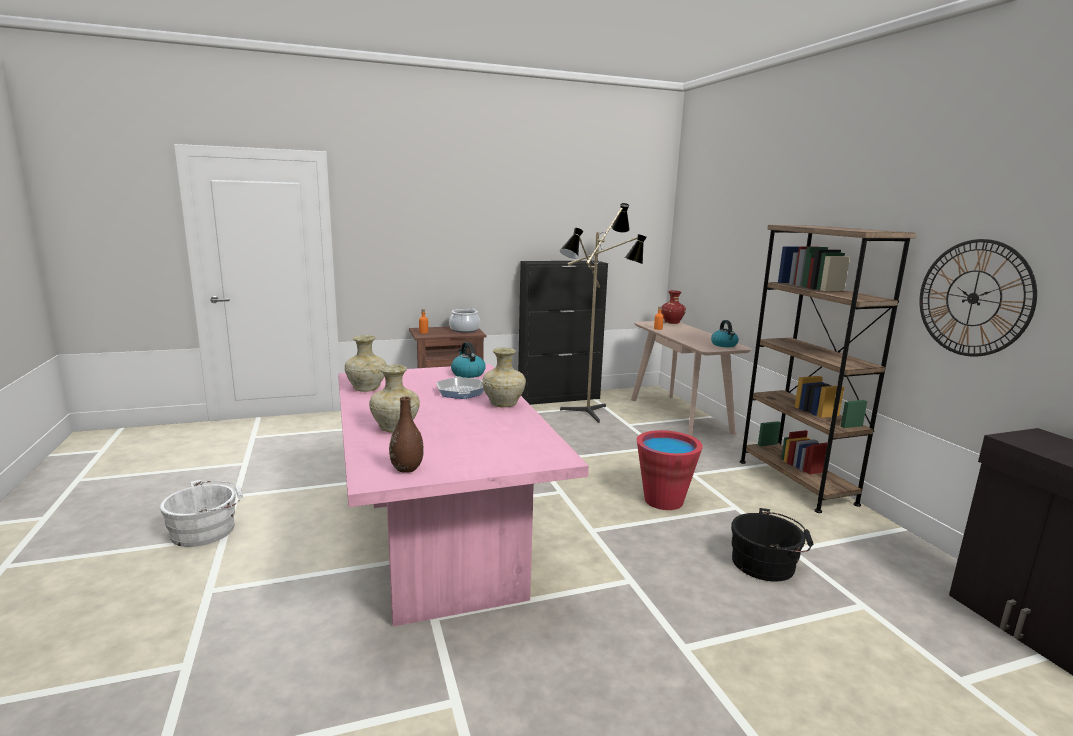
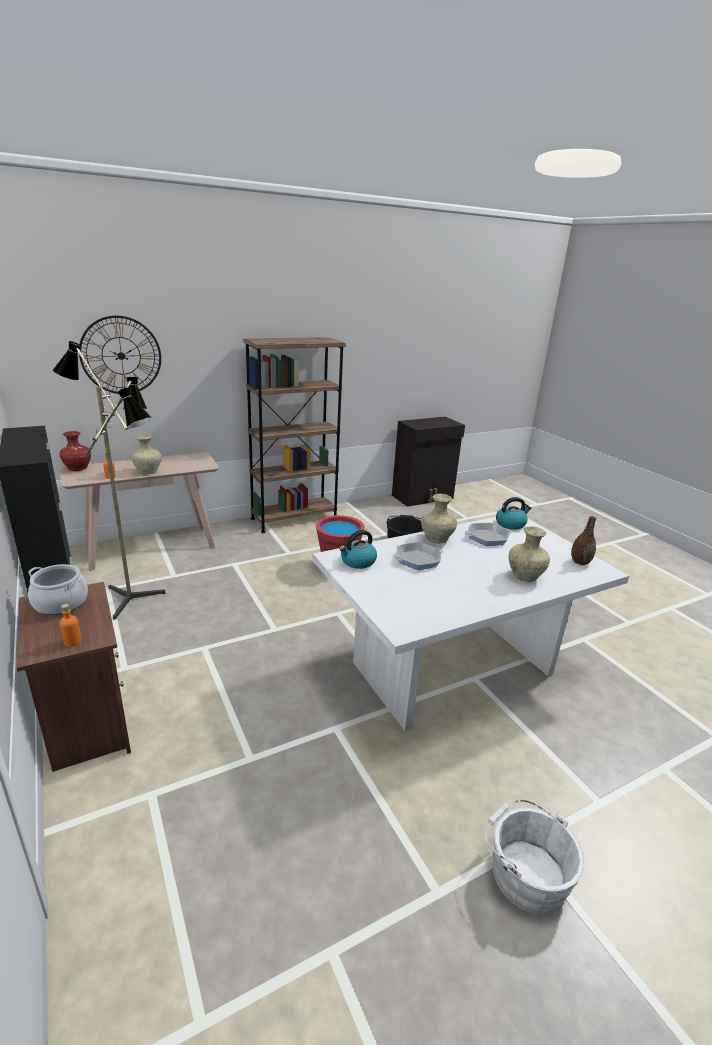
camera: 100 degrees left, 10 degrees up
(366, 389) = (443, 611): beige vase -> beige vase (148, 472)
(440, 546) = (453, 669): pink dining table -> white dining table
(501, 428) = (487, 537): none -> frying pan
(724, 345) = (191, 458): kettle -> kettle (510, 524)
(973, 298) = (362, 369): wall clock -> wall clock (121, 355)

